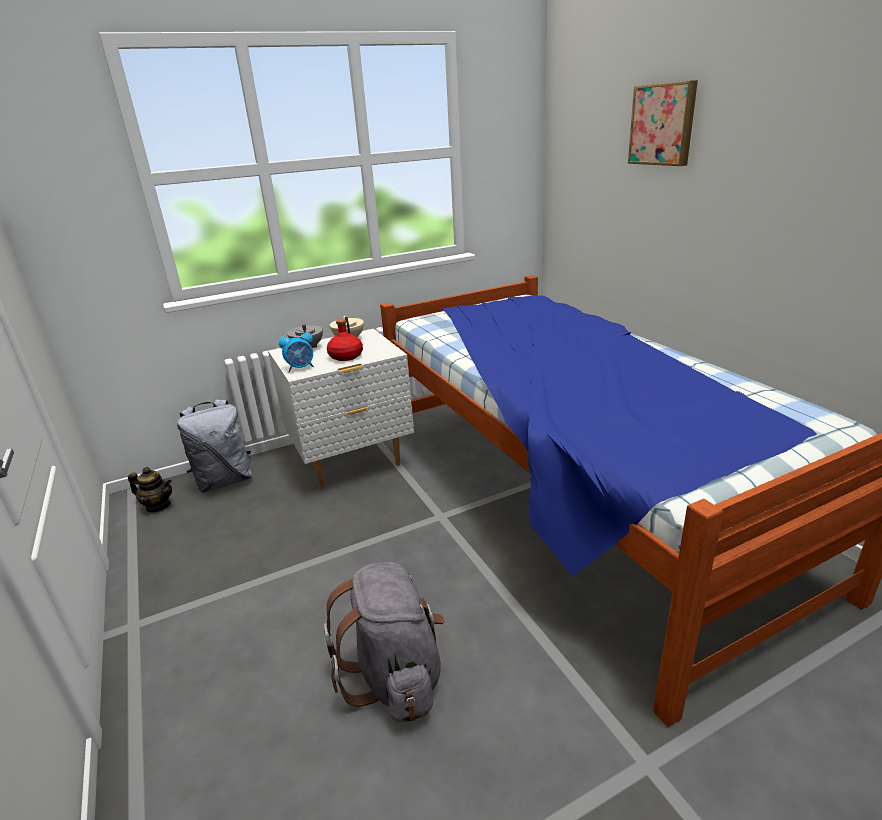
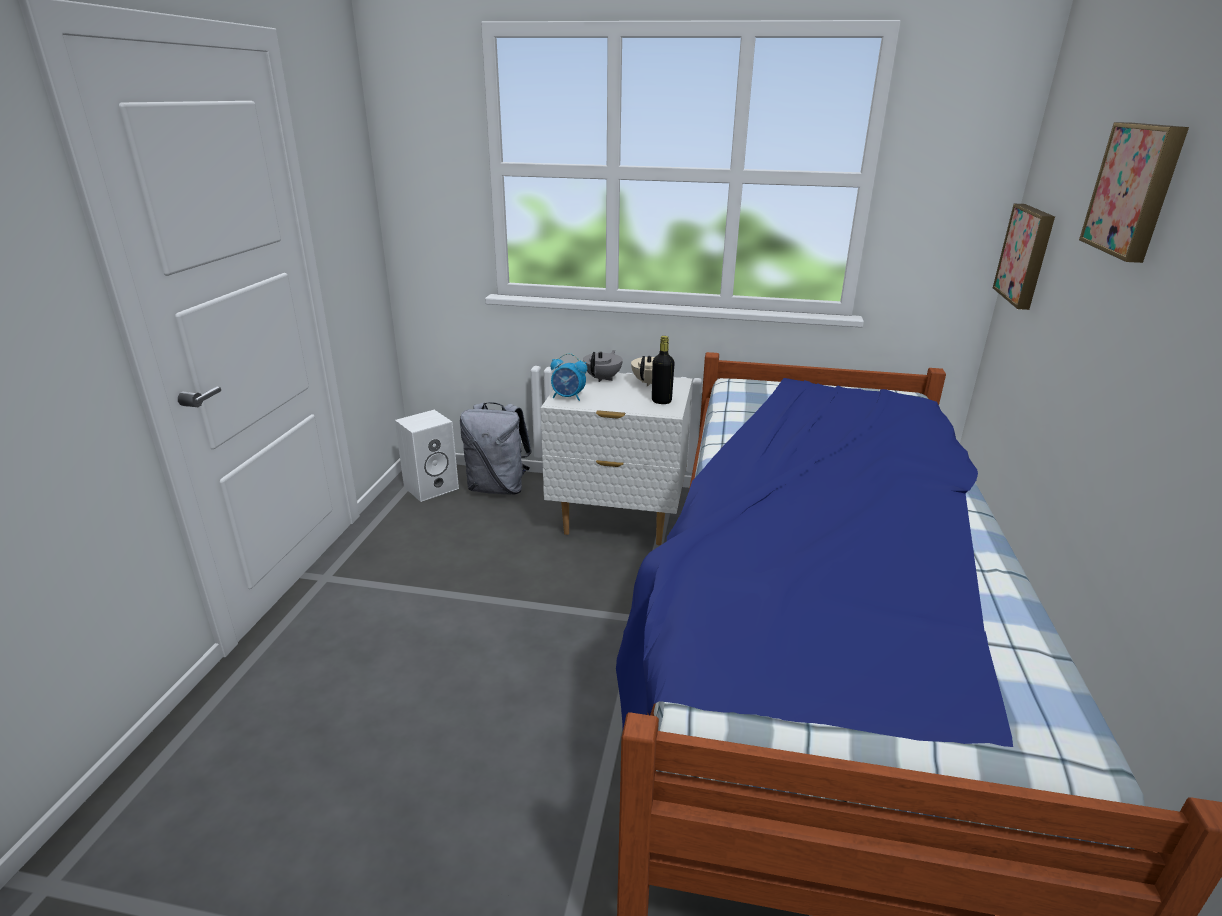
camera: 35 degrees right, 0 degrees up
(158, 506) = (432, 487): teapot -> white speaker
(345, 356) = (622, 400): red bottle -> none
(375, 348) = (661, 401): none -> black bottle
(396, 676) = (442, 742): grey backpack -> none
(568, 186) = (1027, 255): none -> picture

